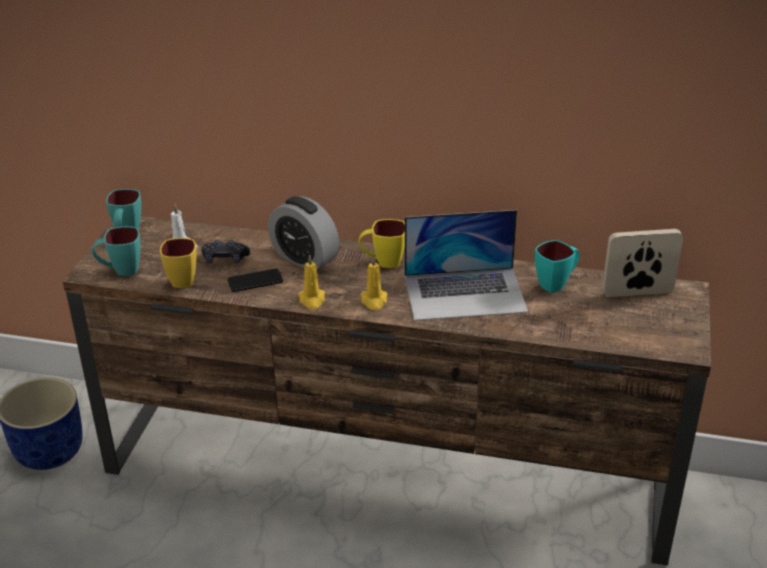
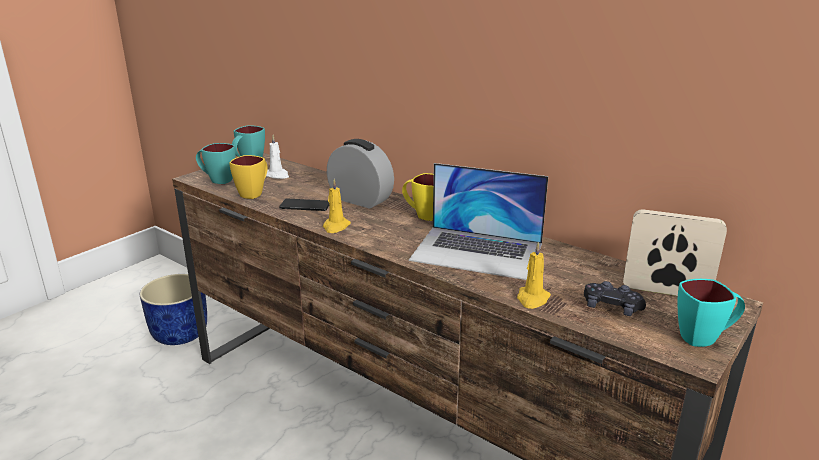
camera: 25 degrees right, 10 degrees down
(225, 259) = (299, 188): black game controller -> black game controller (611, 308)
(304, 258) = (360, 200): alarm clock -> alarm clock turned 150 degrees clockwise
(374, 300) = (388, 238): yellow candle -> yellow candle (532, 299)
(556, 283) = (579, 264): turquoise mug -> turquoise mug (705, 338)

